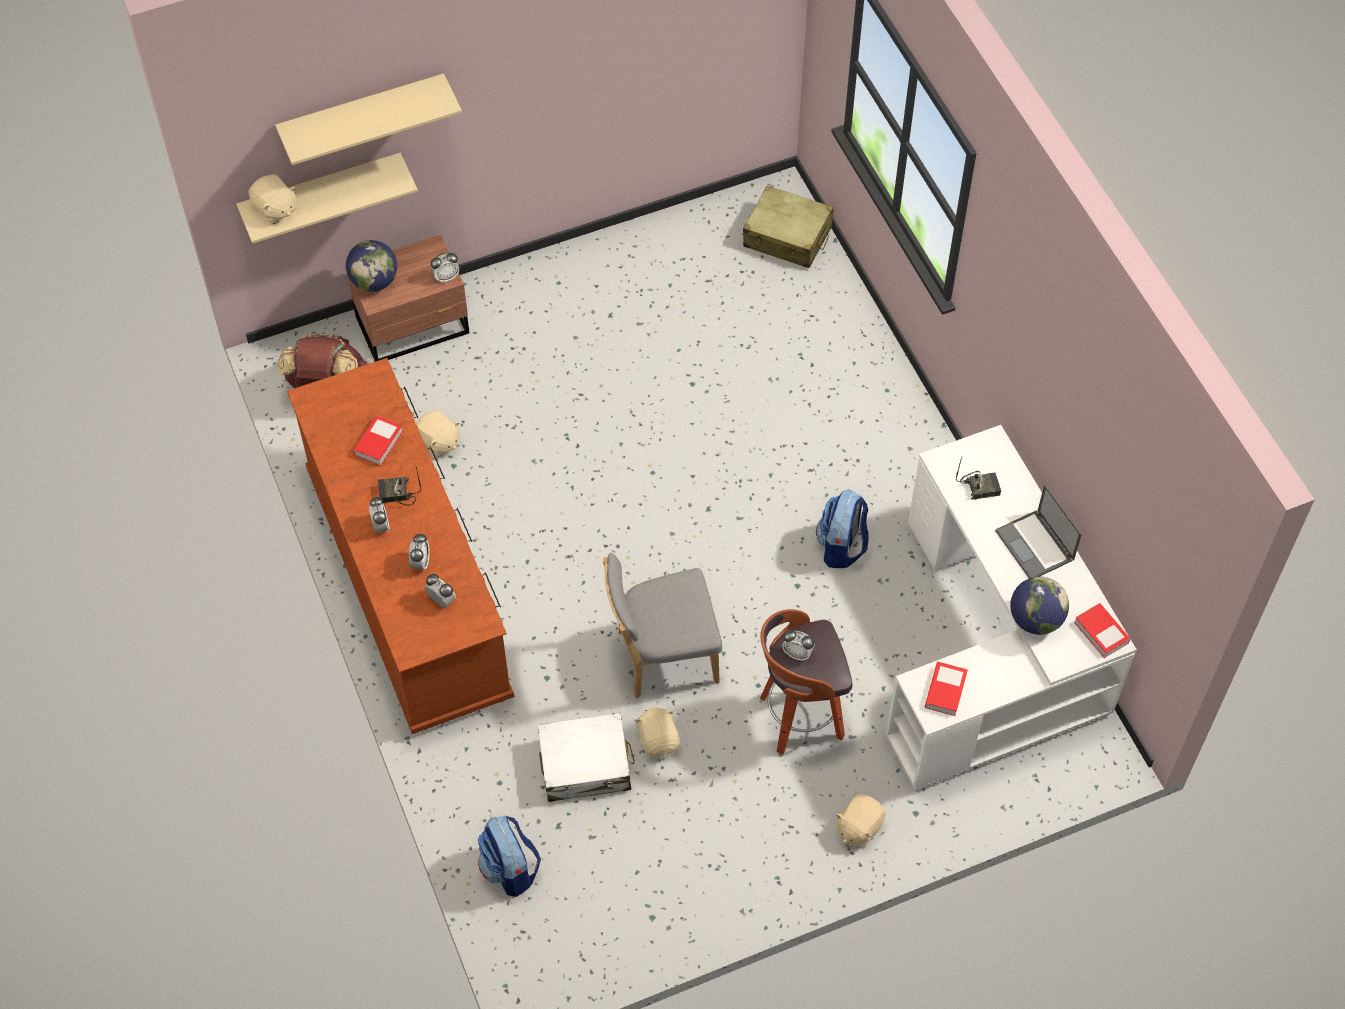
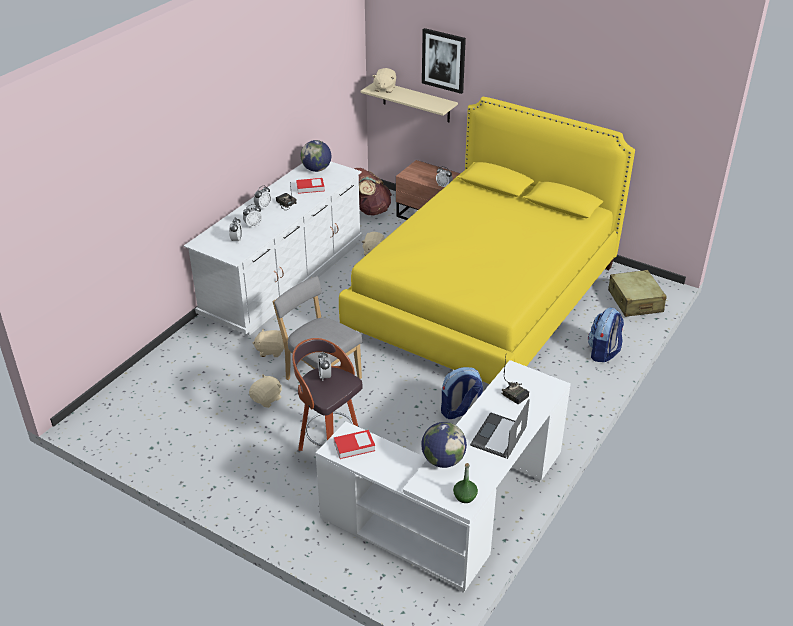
camera: 55 degrees right, 20 degrees down
(362, 113) = (443, 60): beige shelf -> picture
(374, 281) = (416, 170): globe -> globe (316, 169)
(409, 584) = (284, 278): brown dresser -> white dresser
(510, 869) = (144, 383): backpack -> backpack (603, 352)
(585, 765) = (229, 380): white suitcase -> none
(653, 385) = (484, 299): none -> yellow bed
(858, 827) = (276, 506): beige plush toy -> beige plush toy (271, 351)
(1101, 633) = (465, 496): book -> green bottle

